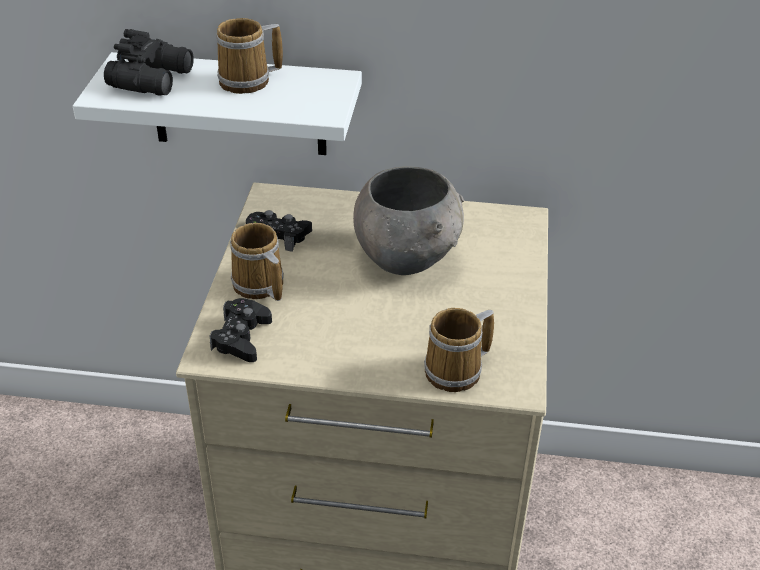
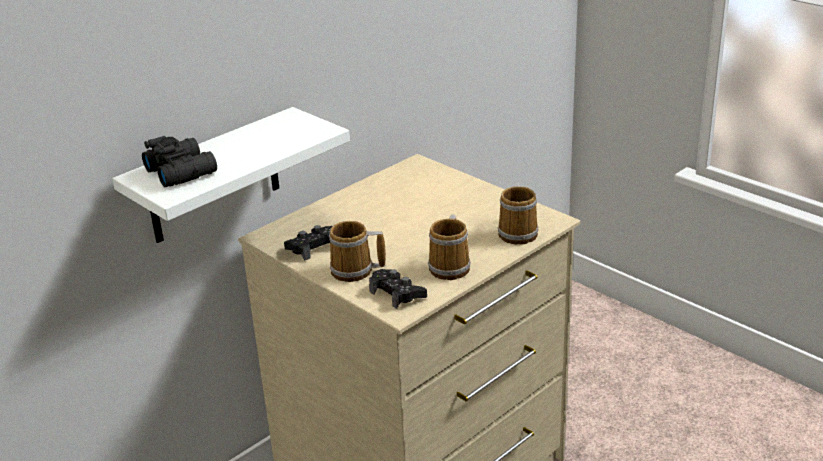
camera: 50 degrees left, 10 degrees down
(248, 81) = (243, 142): mug -> mug (451, 267)
(406, 257) = (399, 212): grey bowl -> none

